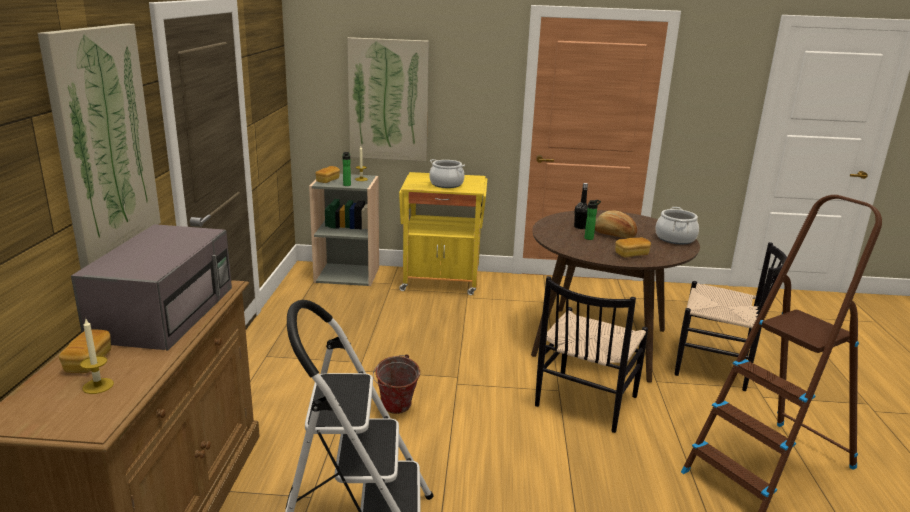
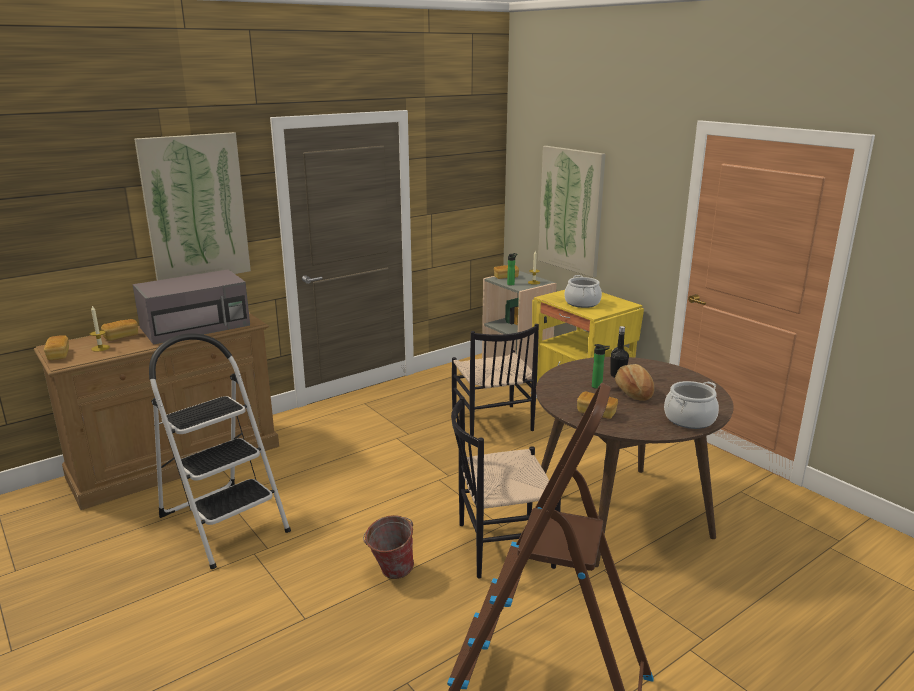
camera: 50 degrees right, 0 degrees up
(52, 422) = (58, 355): none -> bread
(396, 410) = (369, 473): bucket -> bucket (390, 573)
(716, 367) = (700, 597): black chair -> black chair (493, 425)

